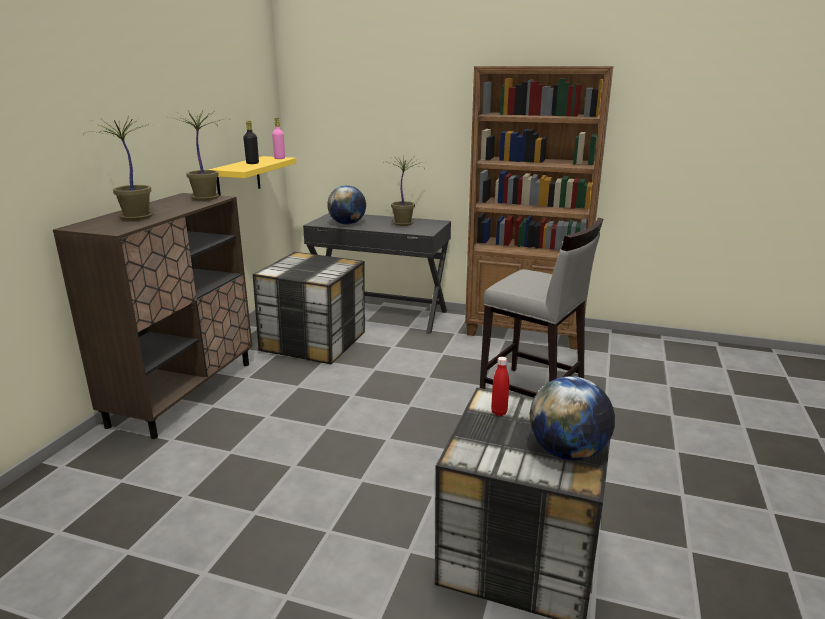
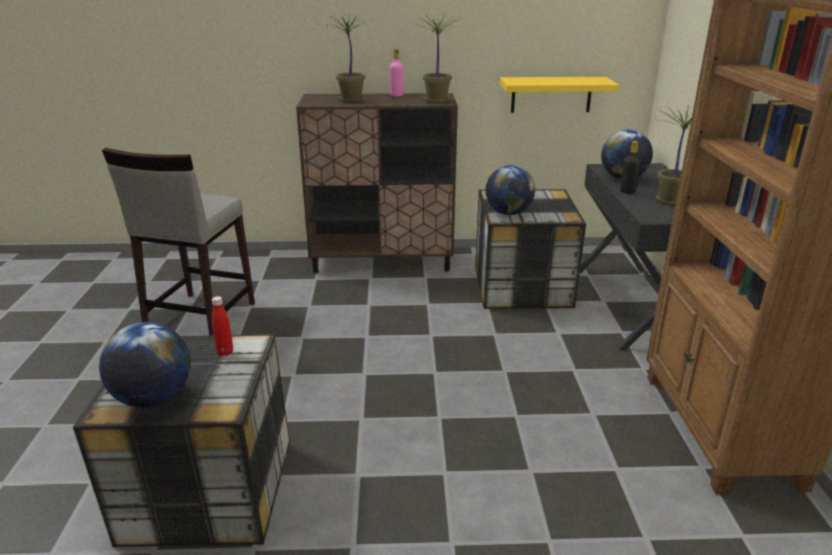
camera: 70 degrees right, 5 degrees up
(252, 163) = (554, 80): black bottle -> black bottle (627, 191)
(279, 158) = (599, 82): pink bottle -> pink bottle (396, 95)
(317, 275) = (508, 213): none -> globe
(532, 394) = (526, 461): grey stool -> grey stool (199, 318)

